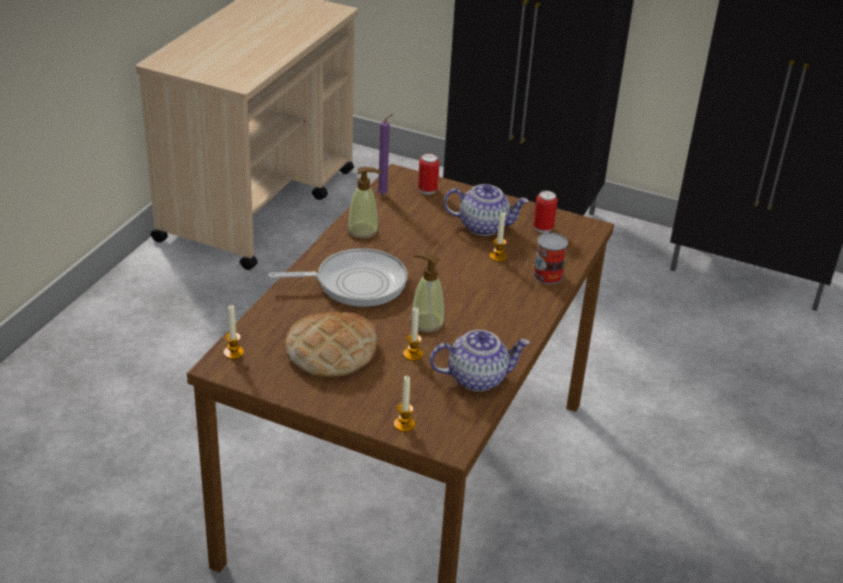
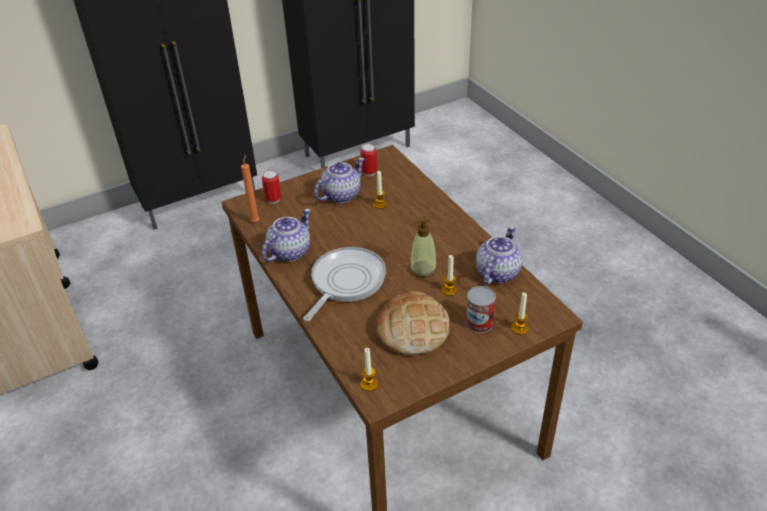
camera: 50 degrees left, 5 degrees up
(363, 232) = (289, 251): soap dispenser -> teapot
(384, 194) = (255, 221): purple candle -> orange candle
(548, 275) = (419, 194): can -> can (479, 323)

